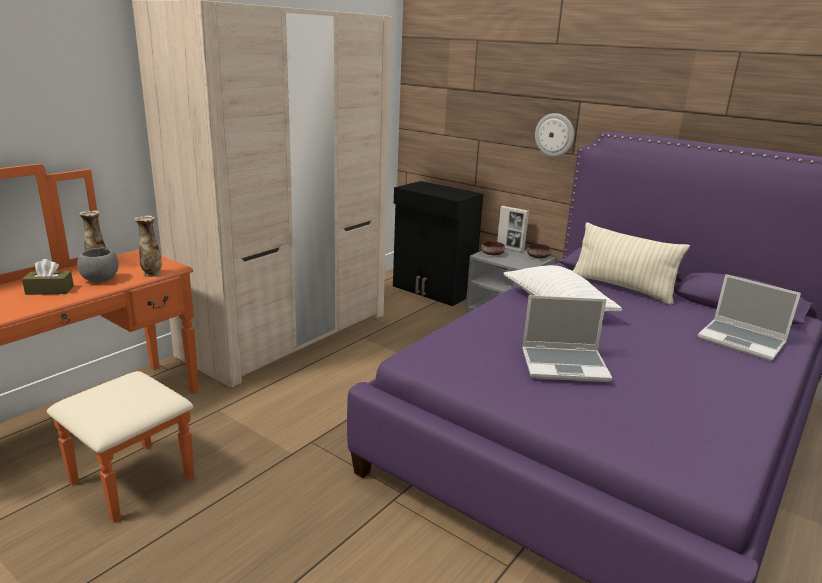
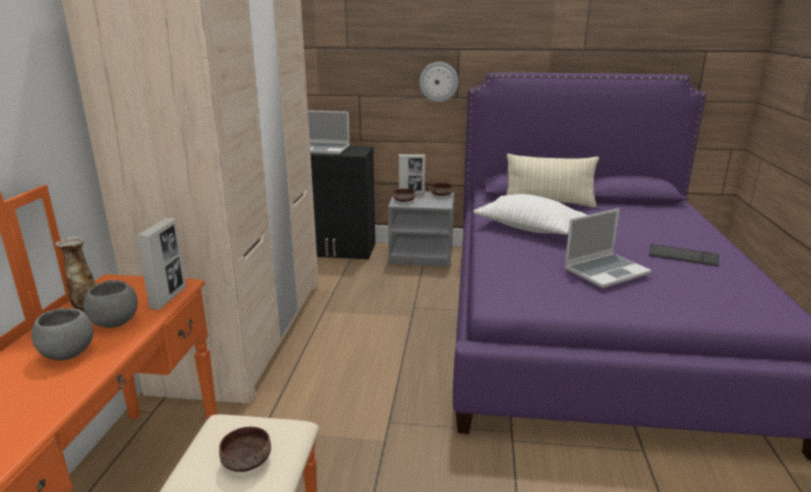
camera: 30 degrees left, 0 degrees up
(50, 290) = (68, 354): brown tissue box -> grey bowl
(112, 404) = (246, 459): none -> brown bowl
(152, 274) = (168, 298): vase -> picture frame
(691, 380) = (683, 257): none -> keyboard
(742, 341) = (668, 221): laptop -> laptop (325, 149)

